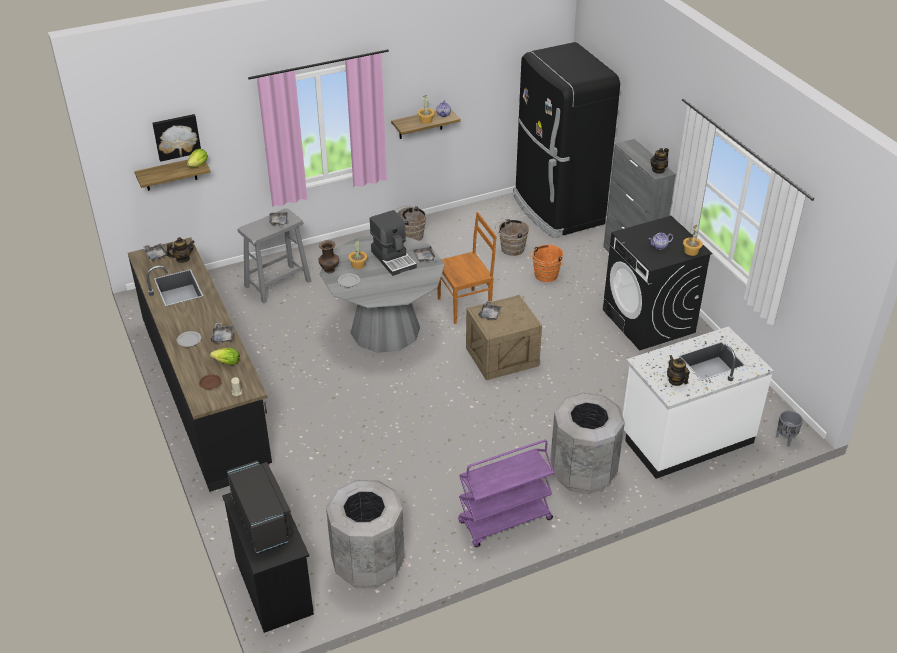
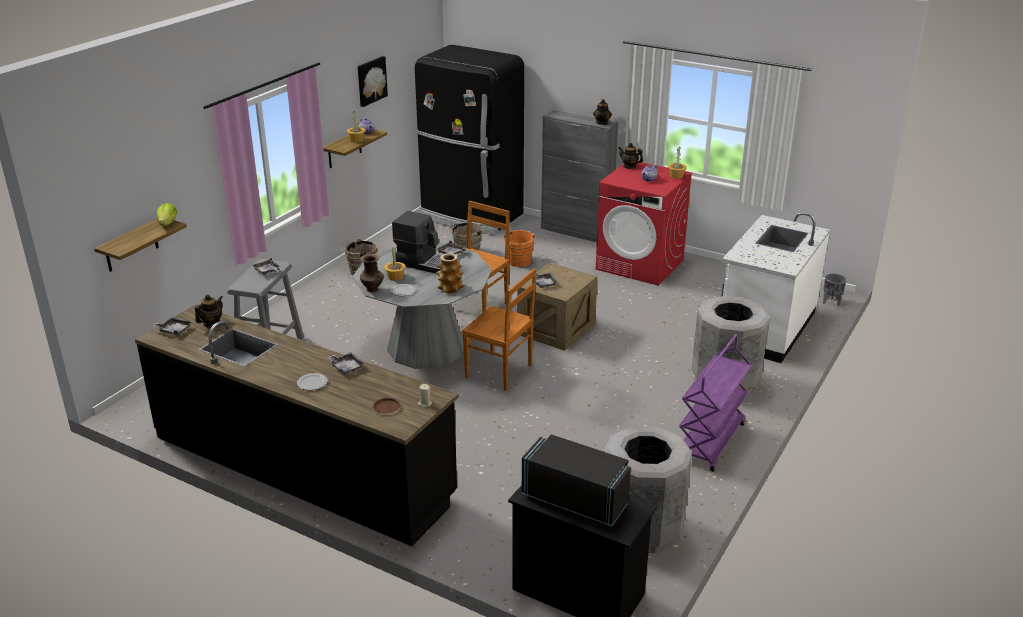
camera: 35 degrees left, 10 degrees down
(176, 136) = (134, 195): picture -> picture (371, 81)
(227, 363) = (381, 385): lettuce -> none
(384, 293) = (450, 288): none -> vase
(415, 378) = (500, 372): none -> brown chair
(649, 321) = (640, 264): black washing machine -> red washing machine
(676, 381) = (777, 258): teapot -> teapot (629, 166)

